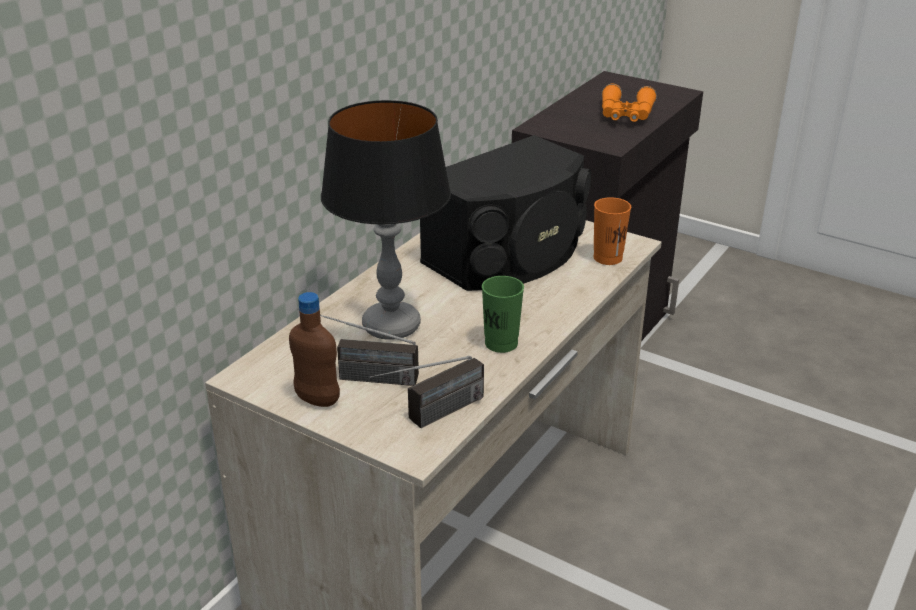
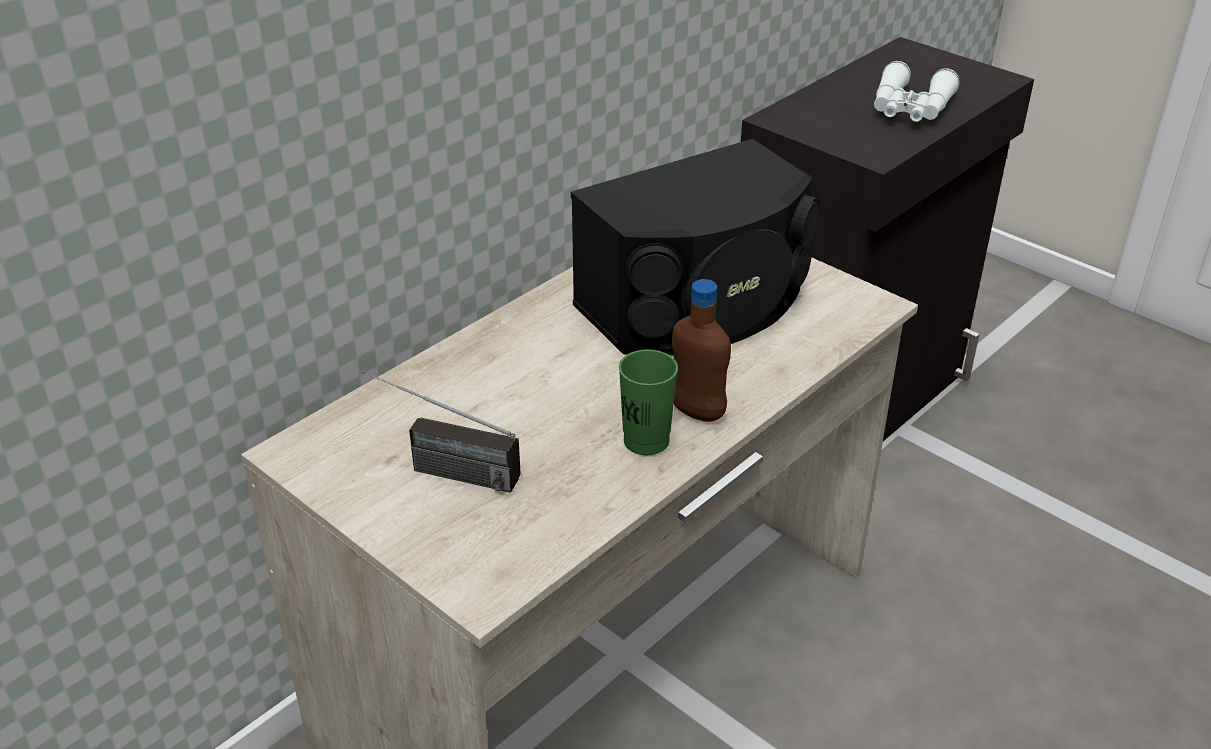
camera: 10 degrees right, 5 degrees up
(317, 400) = (376, 498): brown bottle -> brown bottle (697, 412)
(391, 325) = (506, 397): table lamp -> none
(430, 417) = (517, 544): radio -> none
(607, 258) = (833, 323): orange cup -> none
(626, 115) = (910, 109): orange binoculars -> white binoculars

